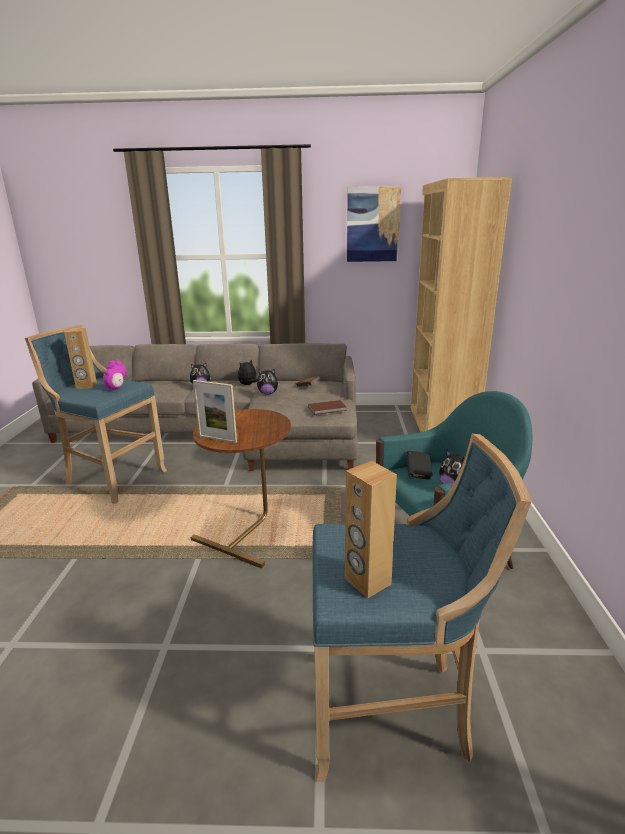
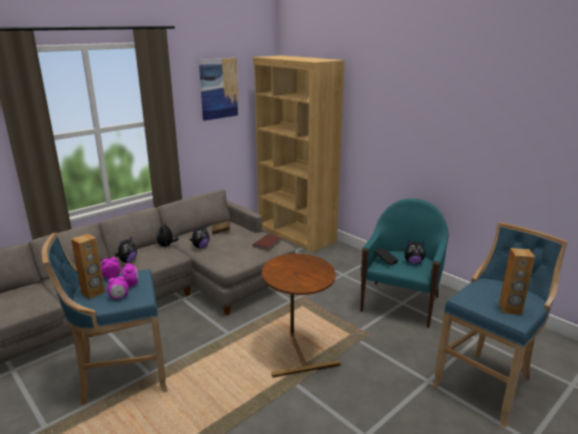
camera: 45 degrees left, 0 degrees up
(89, 394) = (119, 297): none -> alarm clock
(217, 439) = (303, 284): picture frame -> none

